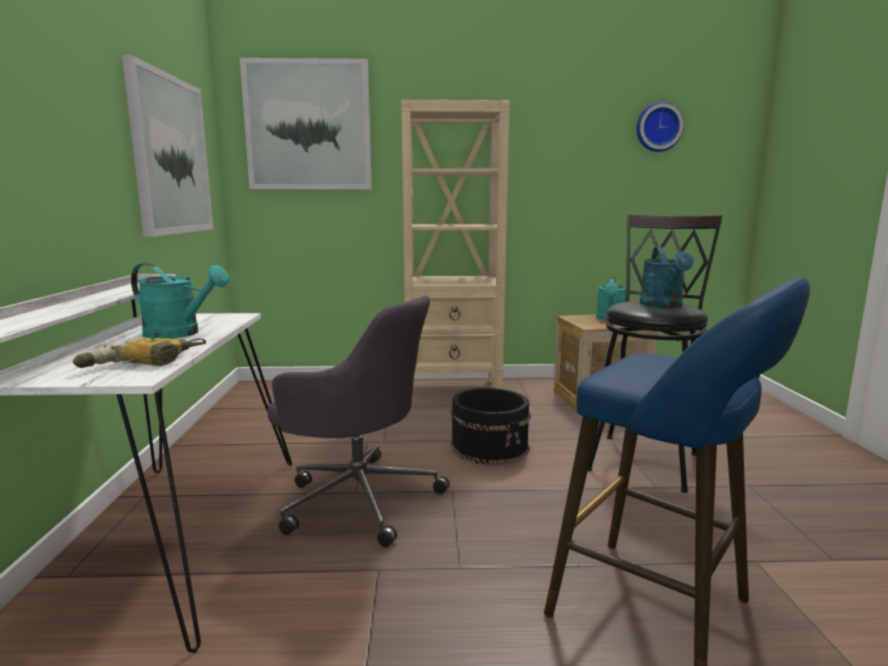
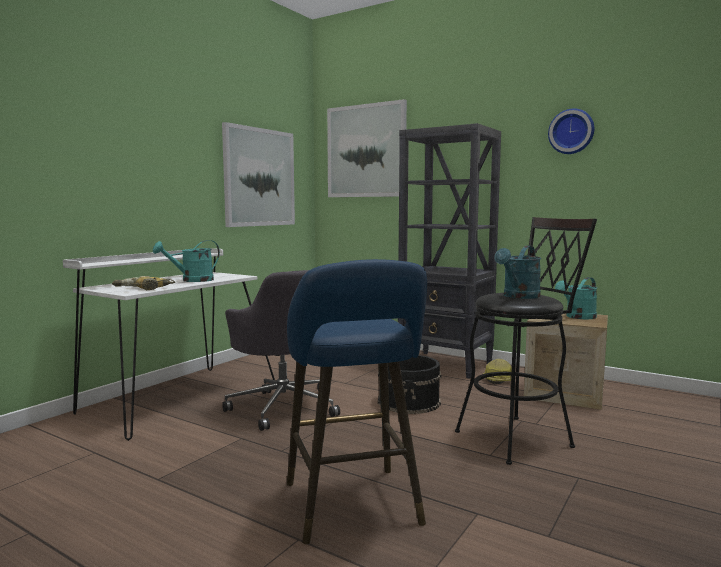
camera: 35 degrees right, 5 degrees down
(180, 334) = (192, 280): turquoise watering can -> turquoise watering can turned 90 degrees clockwise
(453, 391) = (446, 365): beige bookcase -> black bookcase
(526, 397) = (499, 379): none -> hard hat
(658, 127) = (662, 132): wall clock -> wall clock (571, 132)

